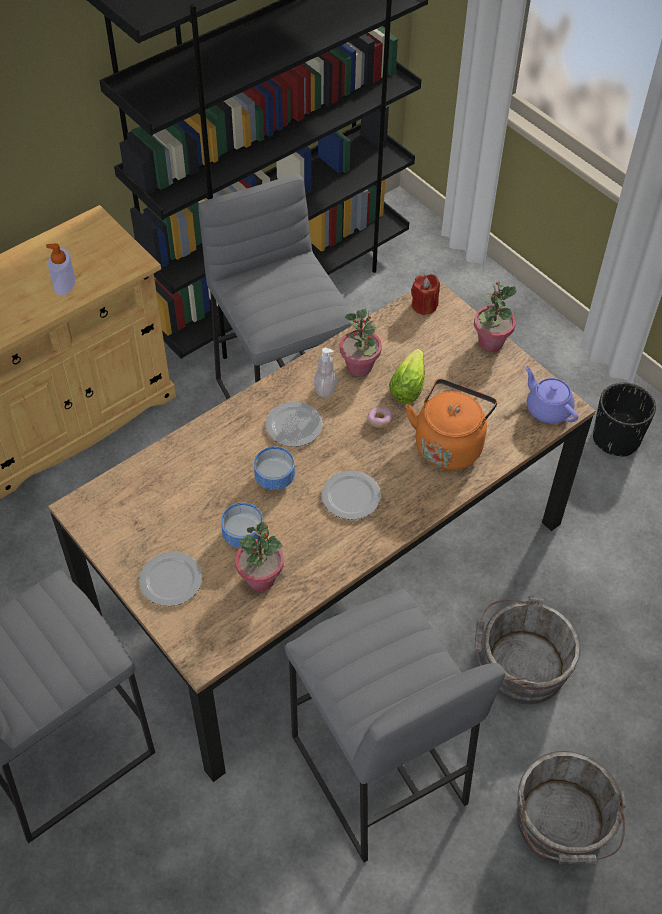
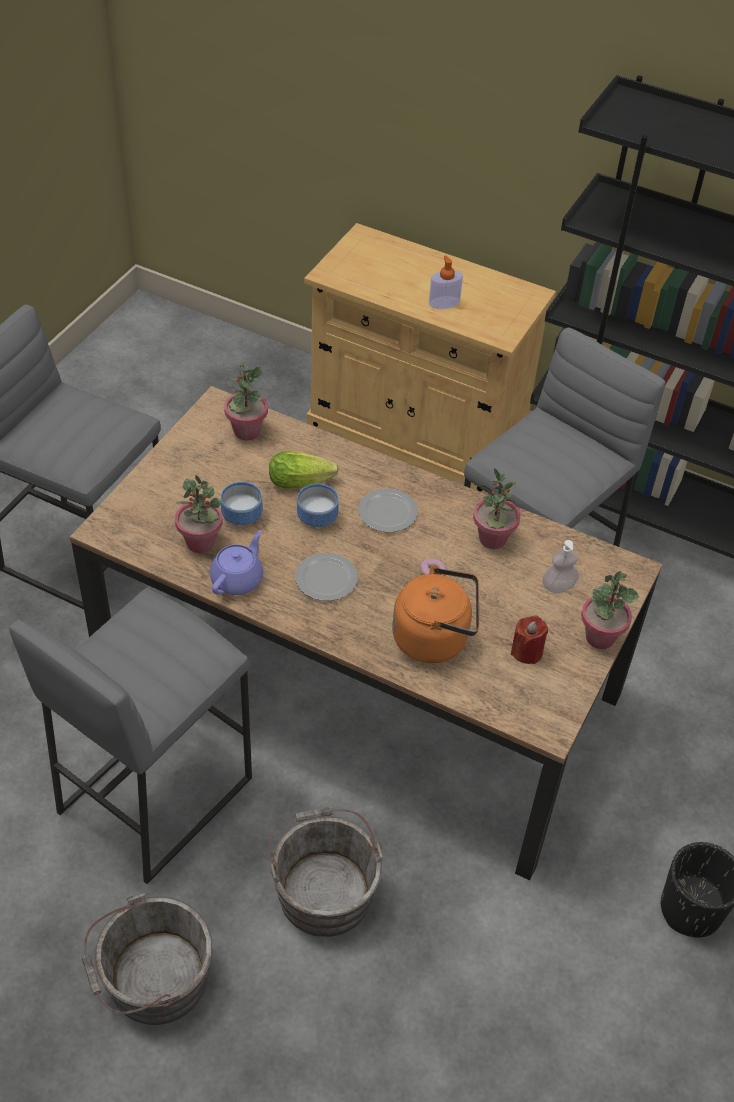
camera: 65 degrees right, 5 degrees down
(132, 496) = (246, 431): none -> potted plant
(171, 581) = (170, 485): plate -> none
(325, 389) = (447, 521): soap dispenser -> soap dispenser (558, 586)
(409, 384) = (495, 584): lettuce -> lettuce (303, 481)
(424, 305) = (613, 567): red candle -> red candle (527, 651)
(547, 408) = (537, 712): purple teapot -> purple teapot (238, 579)

